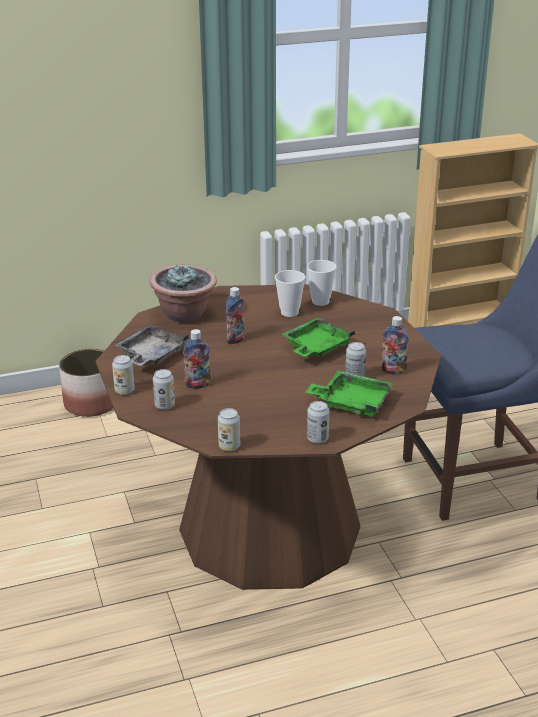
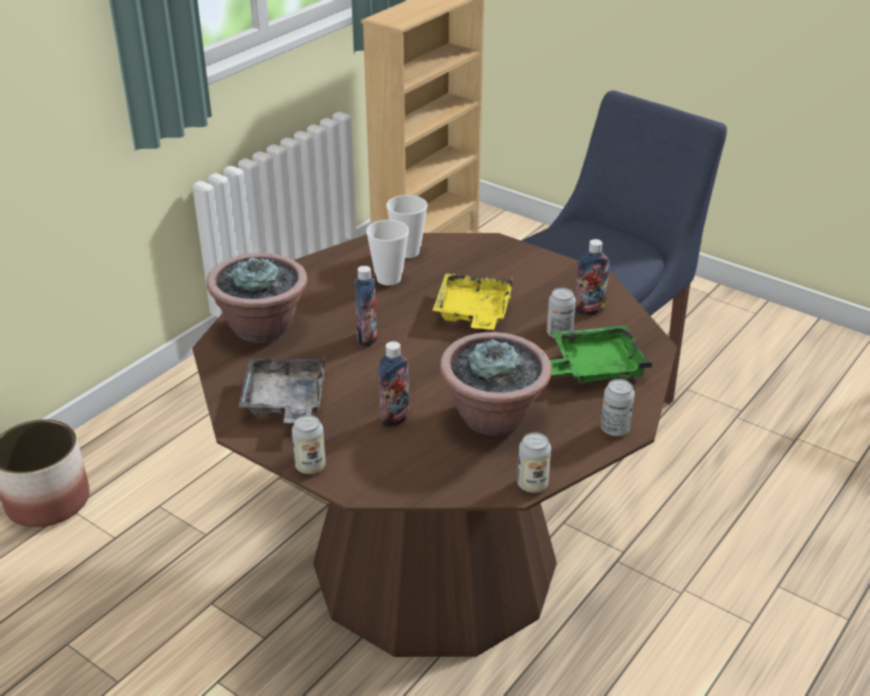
camera: 35 degrees left, 5 degrees up
(165, 405) = (388, 464): can -> none
(253, 405) = (494, 417): none -> potted plant
(316, 347) = (473, 313): green tray -> yellow tray

